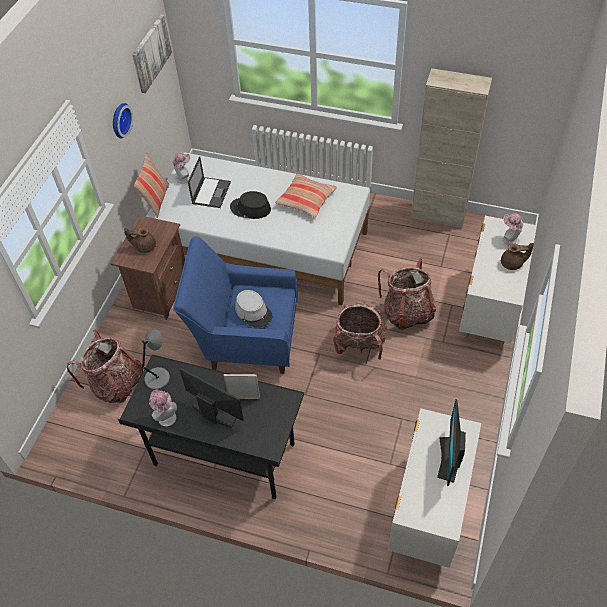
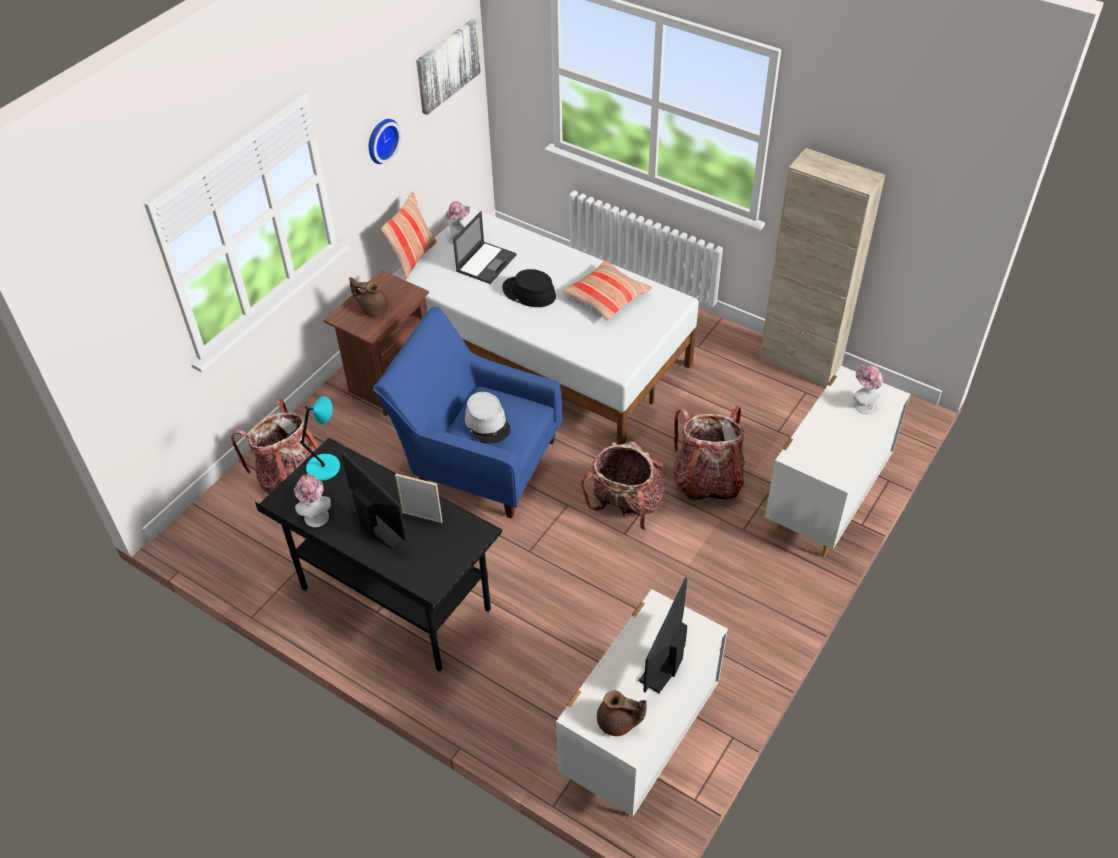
camera: 15 degrees right, 5 degrees down
(158, 377) = (325, 466): grey table lamp -> turquoise table lamp
(512, 264) = (855, 436): brown teapot -> brown teapot (618, 722)

